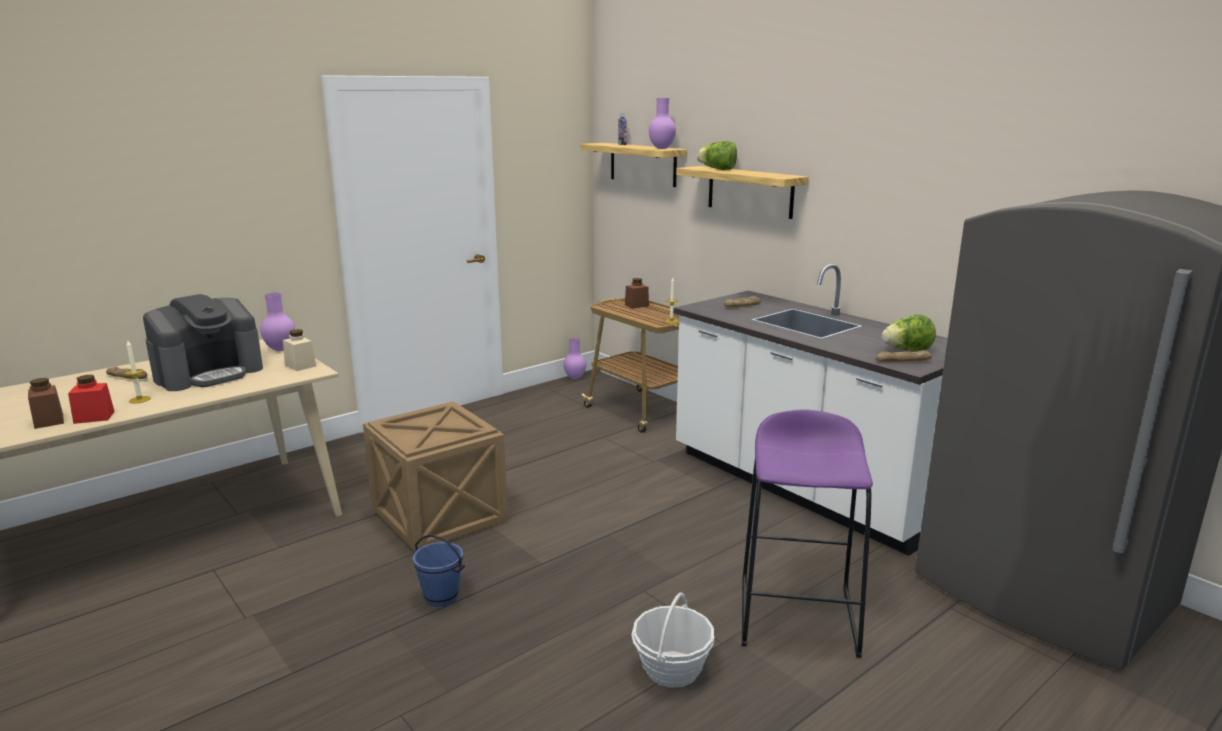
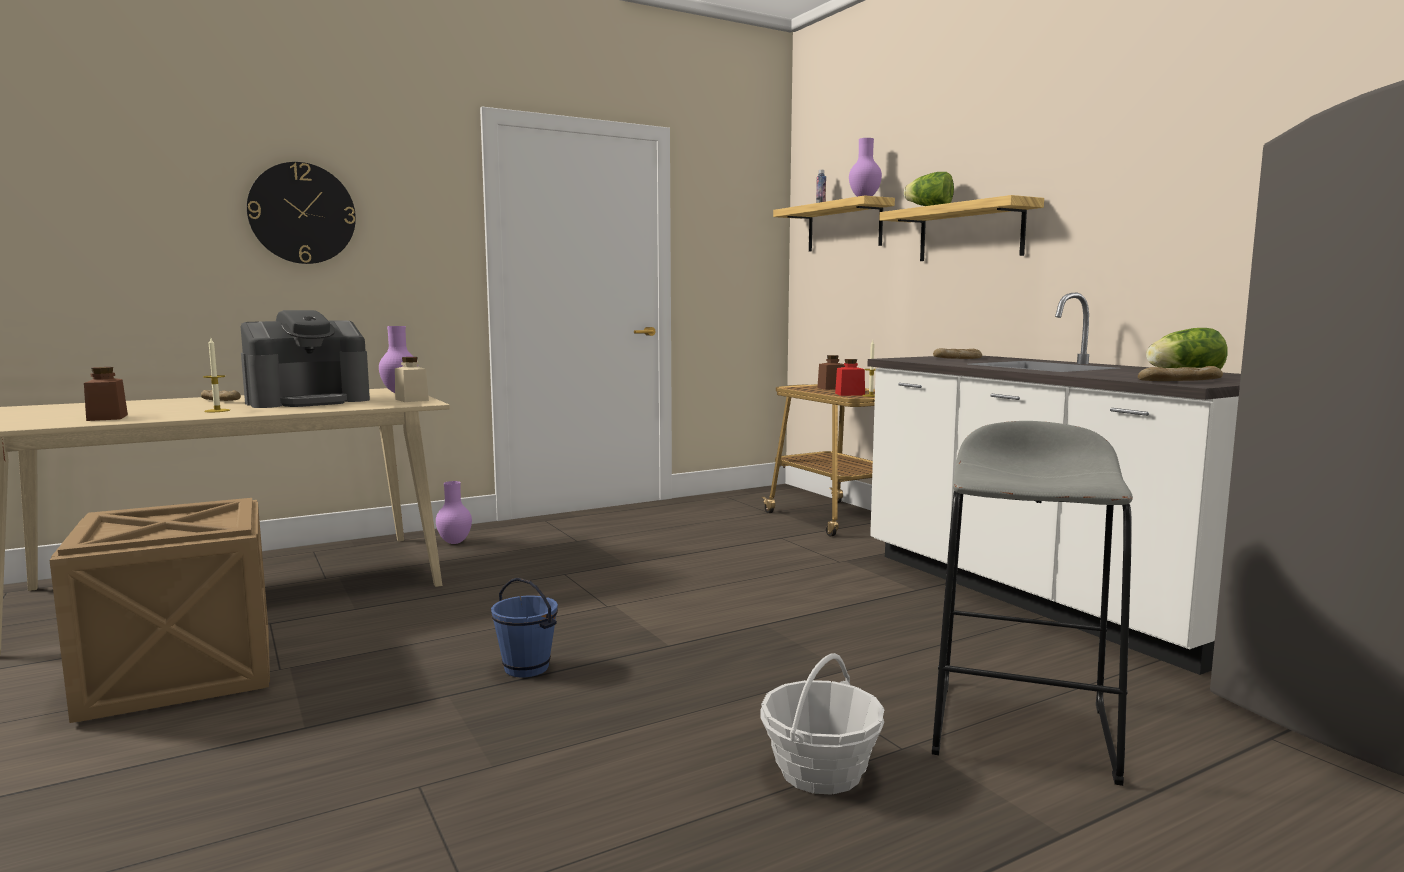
camera: 10 degrees right, 10 degrees down
(94, 417) = (156, 417): red jar -> red jar (850, 394)
(169, 191) = (302, 213): none -> wall clock
(439, 516) = (556, 594): crate -> crate (181, 675)
(574, 378) = (759, 489): purple vase -> purple vase (454, 542)
(798, 616) = (1023, 728): purple stool -> grey stool

